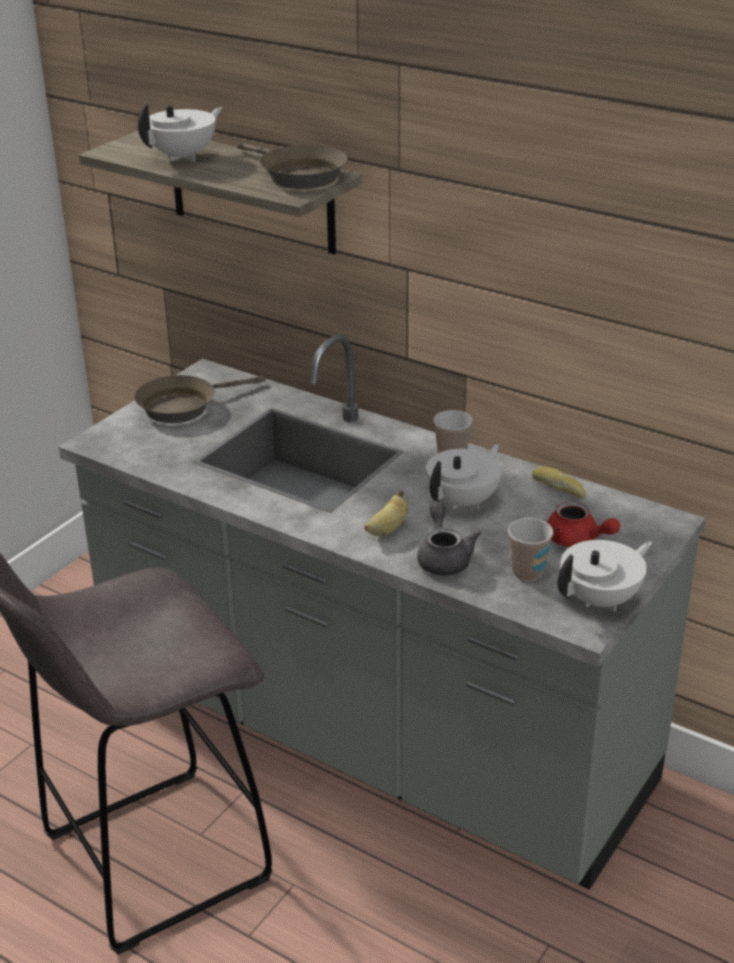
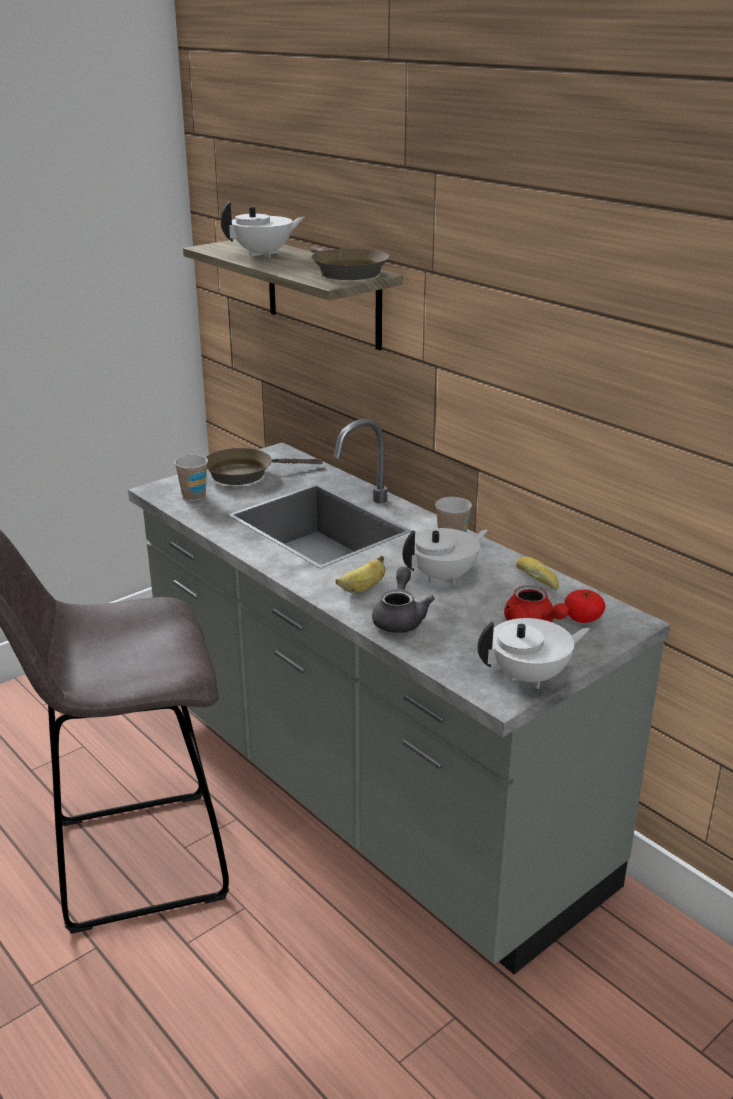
camera: 15 degrees right, 5 degrees down
(527, 572) = (471, 643): cup -> cup (194, 496)
(621, 525) = (583, 618): none -> tomato

